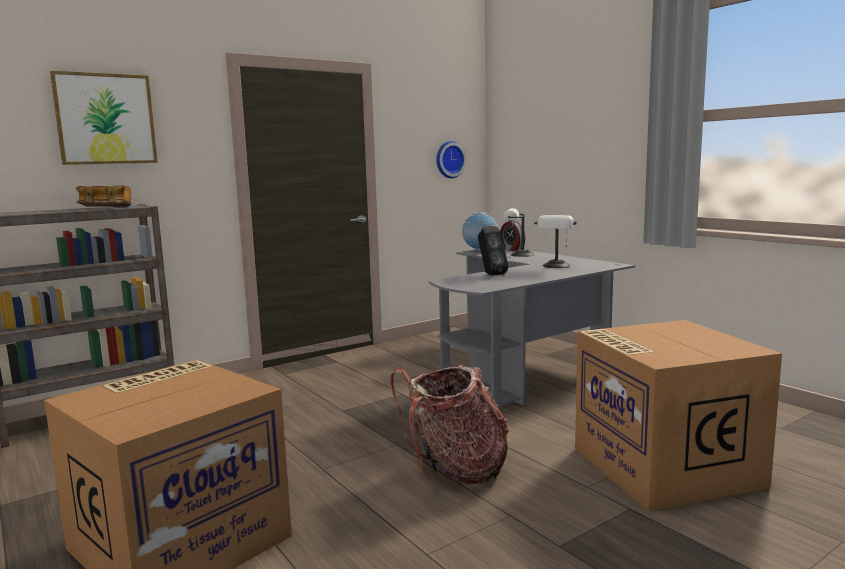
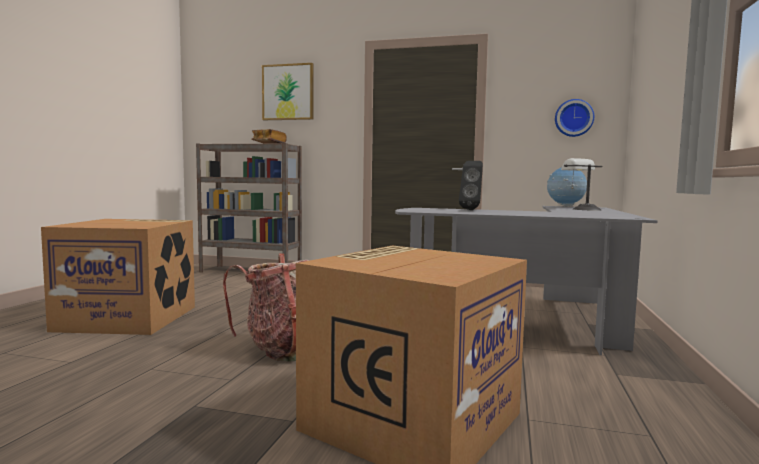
camera: 50 degrees right, 5 degrees down
(510, 249) = (600, 207): alarm clock -> none
(556, 267) = (560, 213): table lamp -> none

